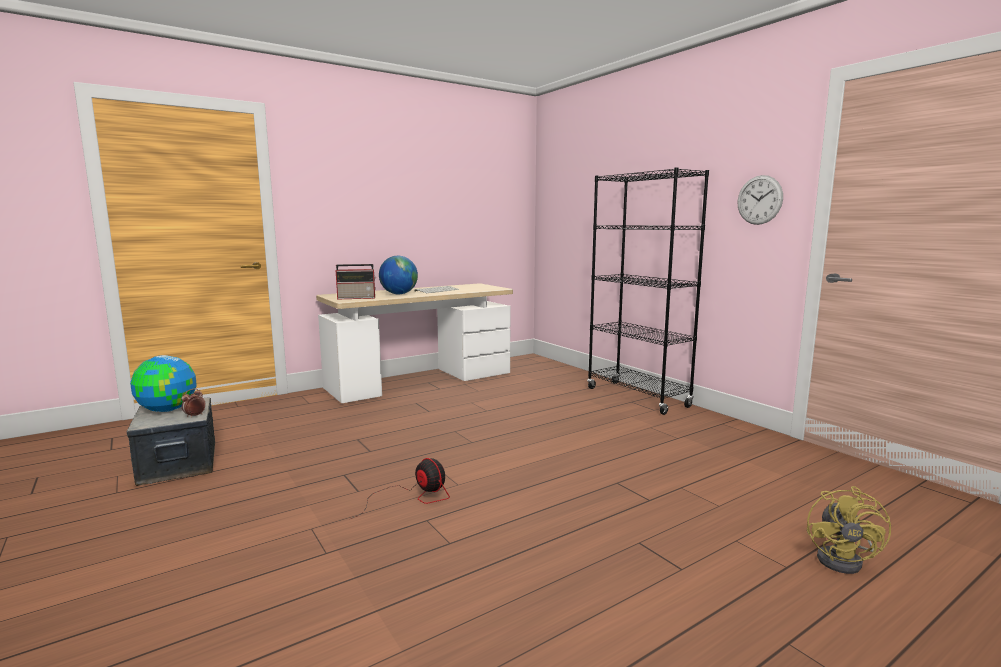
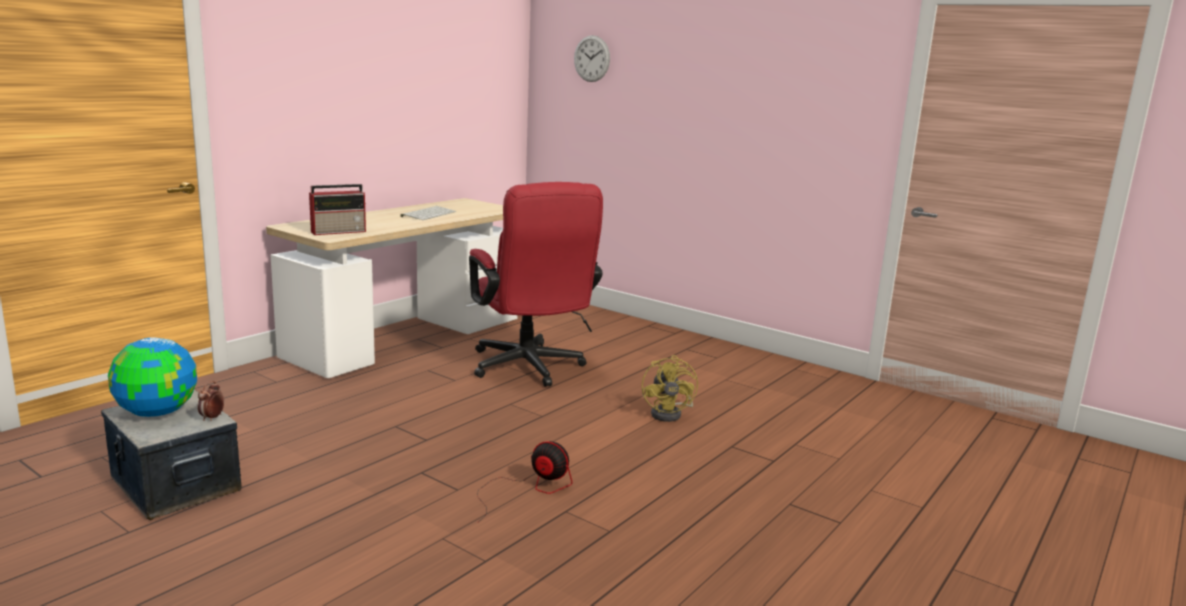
camera: 20 degrees left, 5 degrees up
(399, 294) = (386, 222): globe -> none
(491, 407) = (530, 369): none -> red office chair
(637, 397) = (689, 343): black bookcase -> none
(759, 200) = (840, 119): wall clock -> wall clock (592, 58)
(845, 560) = (963, 494): yellow fan -> yellow fan (670, 414)

